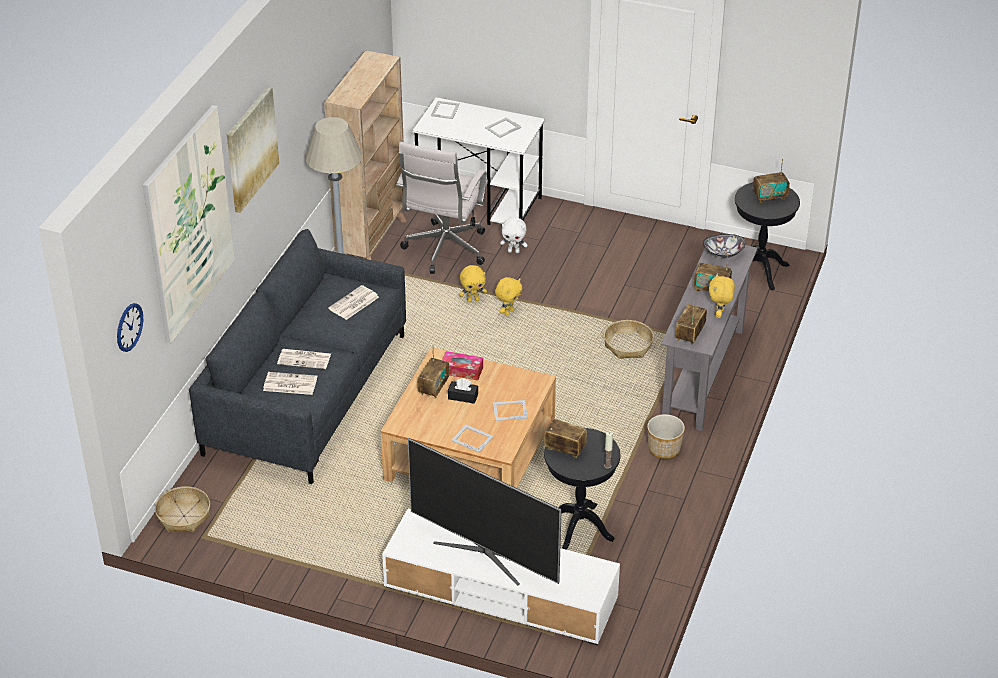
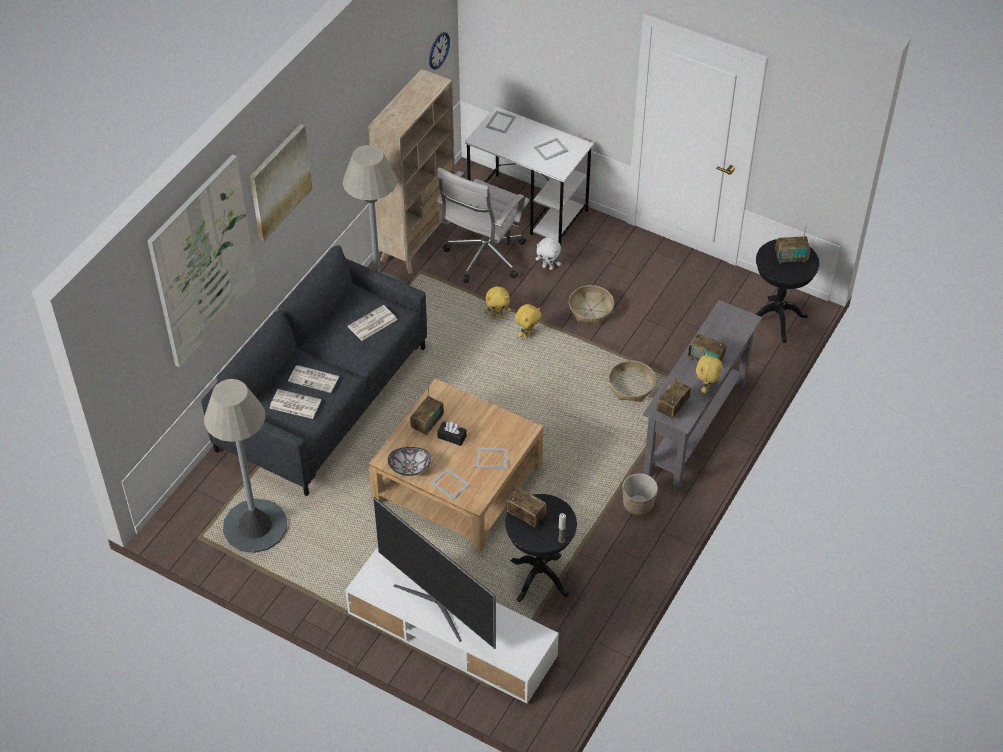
camera: 10 degrees right, 10 degrees up
(129, 327) = (131, 362): wall clock -> wall clock (438, 50)
(184, 516) = (187, 513): basket -> basket (591, 310)
(262, 519) = (255, 526): none -> grey floor lamp
(462, 370) = (457, 408): tissue box -> none
(723, 254) = (727, 320): bowl -> bowl (409, 468)

